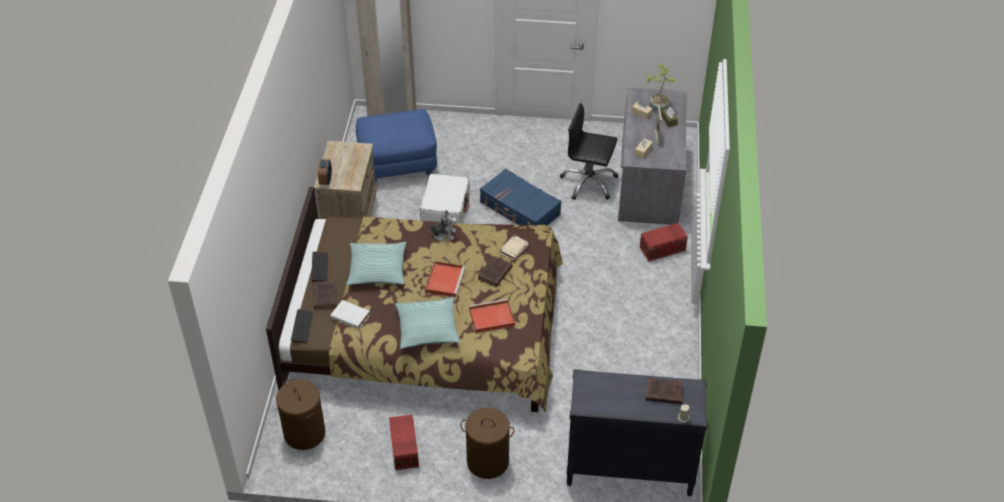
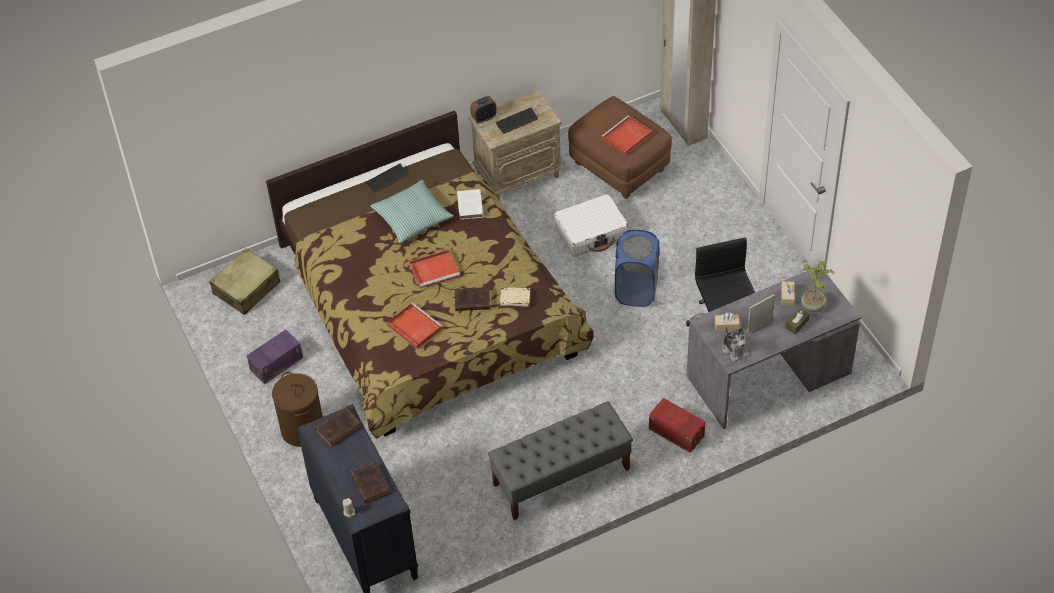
camera: 60 degrees right, 5 degrees up
(302, 327) = (310, 207): keyboard -> keyboard (517, 121)
(304, 433) = (247, 288): brown laundry basket -> beige suitcase
(325, 295) = (356, 201): brown book -> brown book (339, 428)
(349, 316) = (343, 230): white book -> white book (470, 205)
(397, 164) = (619, 166): blue ottoman -> brown ottoman
(403, 449) = (275, 364): red storage box -> purple storage box
(408, 128) = (626, 137): none -> red tray
(427, 328) = (367, 290): pillow -> none
(443, 234) = (494, 238): plush toy -> plush toy (734, 349)
(519, 209) = (636, 290): blue suitcase -> blue laundry basket
(656, 327) = (561, 477): none -> grey bench

